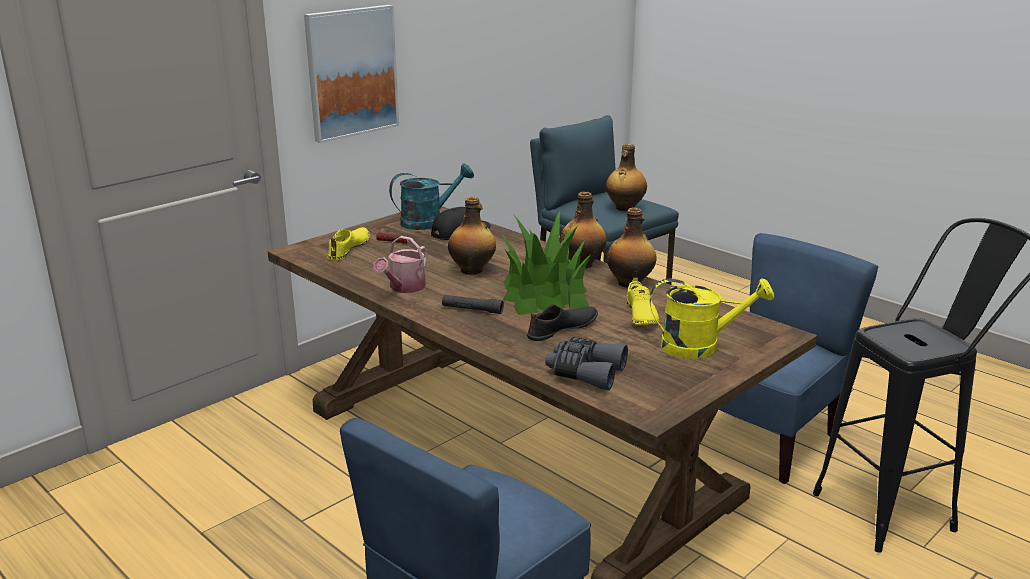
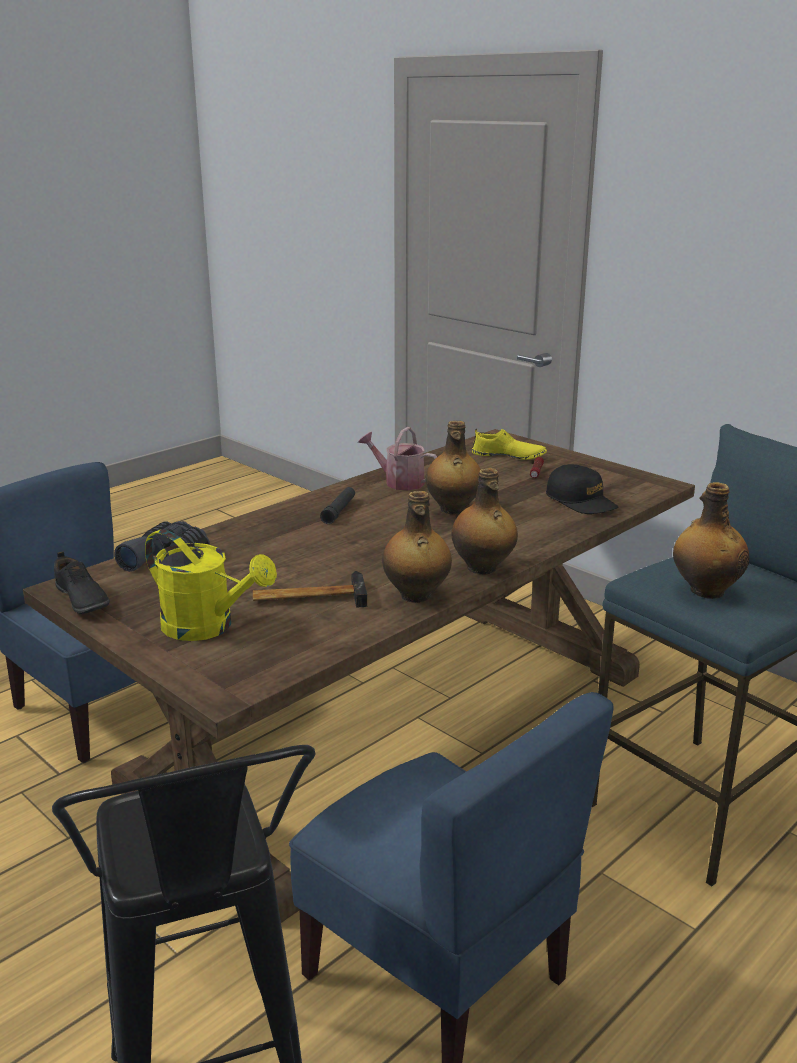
camera: 90 degrees right, 0 degrees up
(351, 72) = (681, 285): picture -> none
(428, 221) = (615, 485): turquoise watering can -> none
(544, 295) = (378, 545): potted plant -> none
(562, 329) = (279, 552): black shoe -> black shoe (81, 599)
(640, 315) = (309, 596): yellow shoe -> hammer
(700, 346) = (208, 627): yellow watering can -> yellow watering can turned 60 degrees counterclockwise

